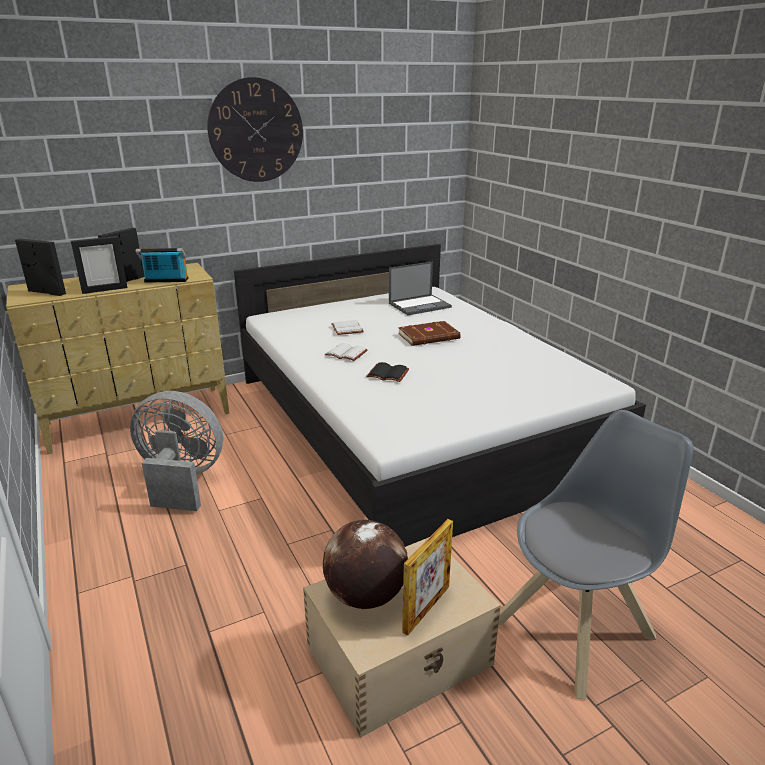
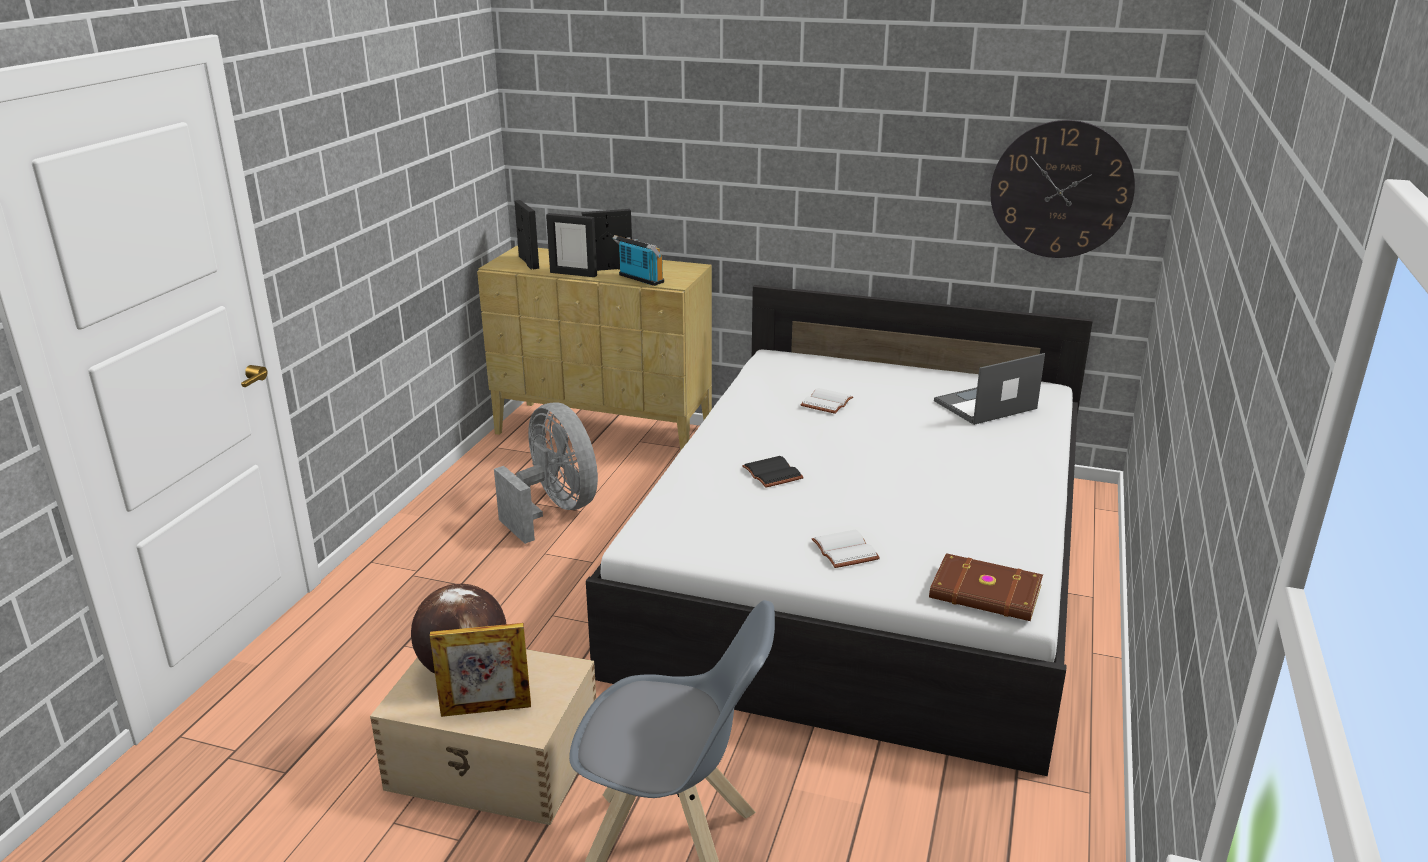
camera: 45 degrees right, 0 degrees up
(256, 131) = (810, 110): wall clock -> wall clock (1061, 190)
(347, 353) = (775, 432): white book -> white book (847, 551)
(420, 305) = (984, 405): laptop -> laptop turned 135 degrees clockwise
(429, 336) = (907, 450): brown book -> brown book (985, 593)

